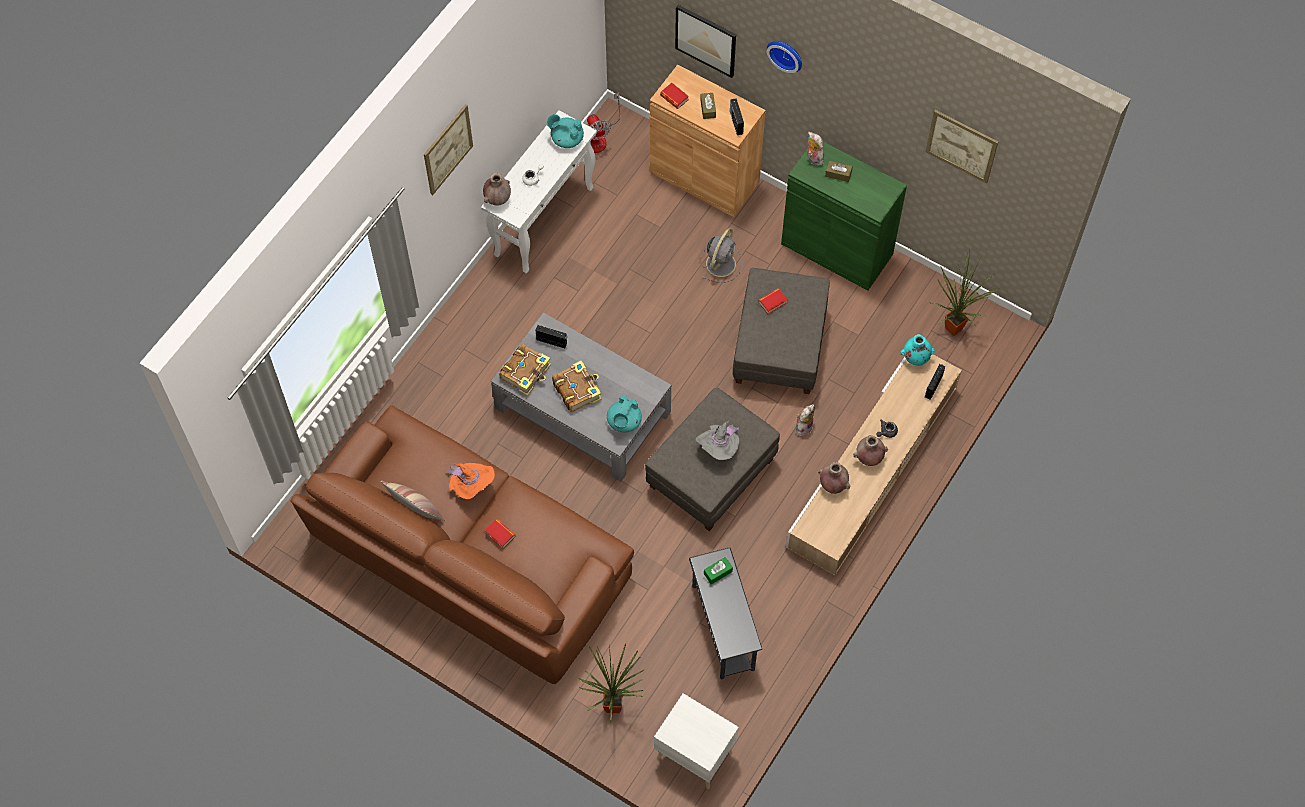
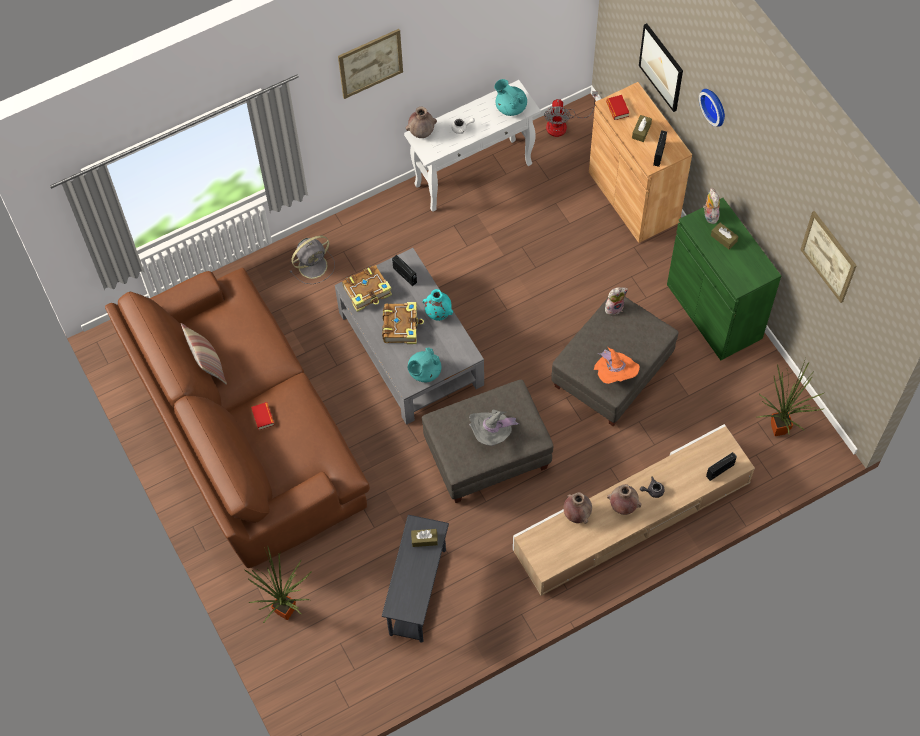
camera: 30 degrees right, 0 degrees up
(471, 486) = (264, 365): orange hat -> orange hat (614, 374)
(694, 753) = (329, 687): white nightstand -> none
(718, 572) = (424, 539): green tissue box -> brown tissue box
(721, 263) = (604, 277): grey fan -> grey fan (314, 265)
(773, 302) = (614, 329): book -> none
(803, 426) = (591, 452): plush toy -> plush toy (614, 307)
(915, 359) = (718, 438): turquoise vase -> turquoise vase (438, 313)

